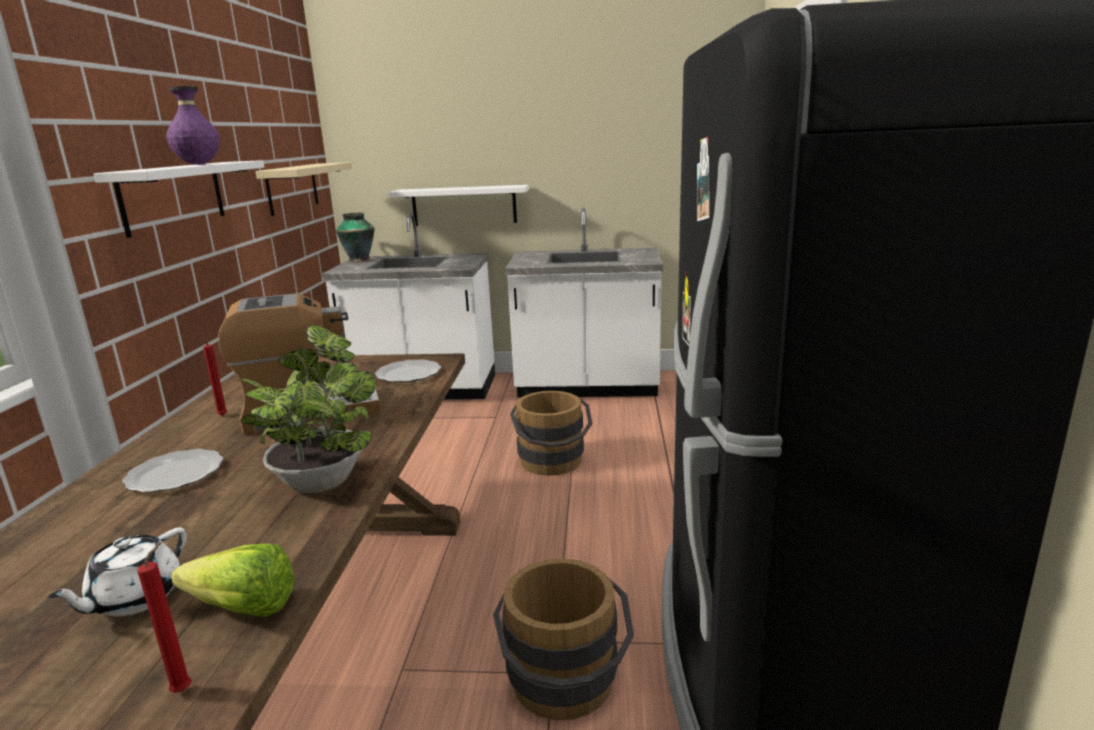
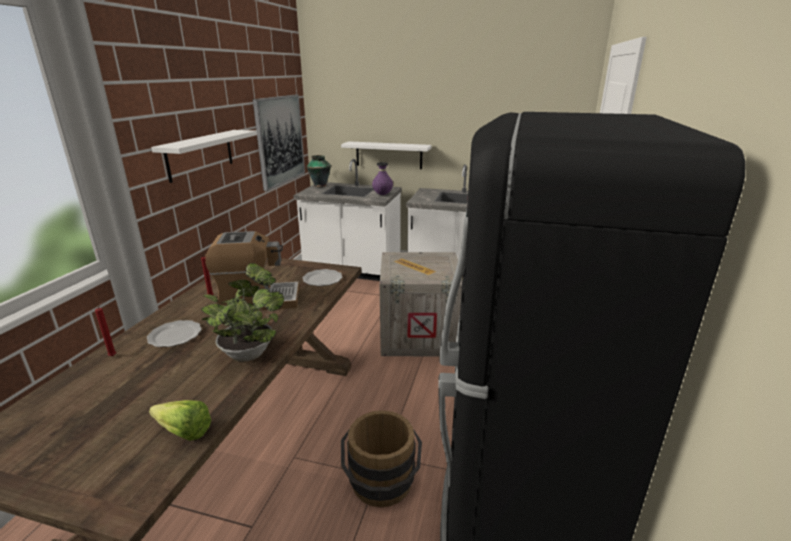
camera: 10 degrees right, 5 degrees up
(135, 598) = (134, 415): white teapot -> none
(185, 689) = (143, 476): red candle -> red candle (114, 355)
(199, 164) = (215, 136): purple vase -> purple vase (382, 194)
(292, 188) = (280, 140): beige shelf -> picture
(552, 464) = (417, 335): brown bucket -> crate

